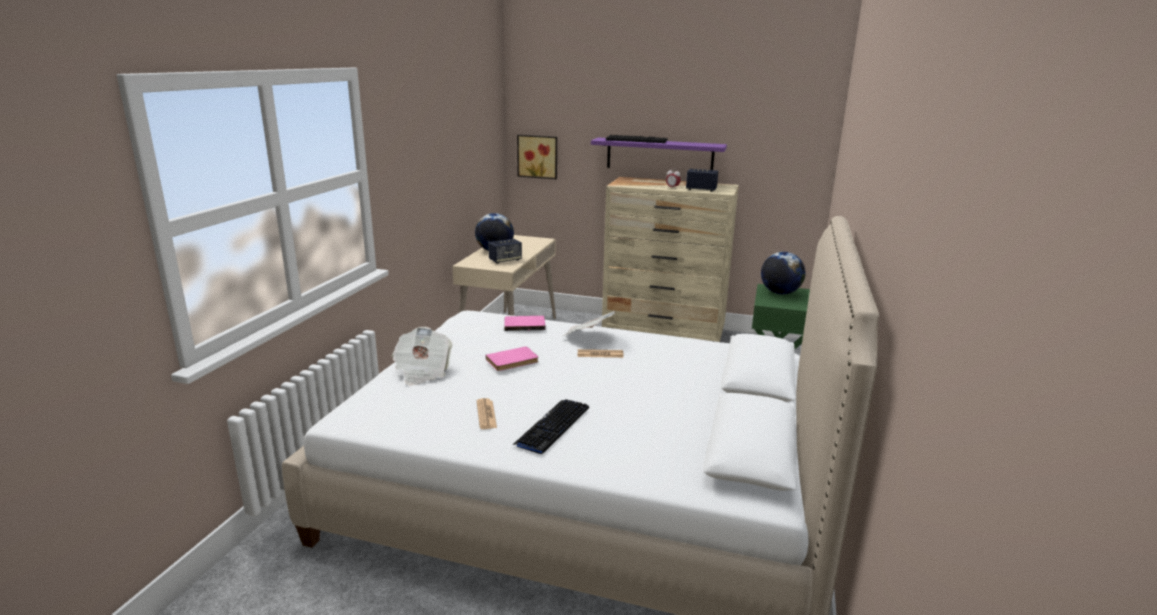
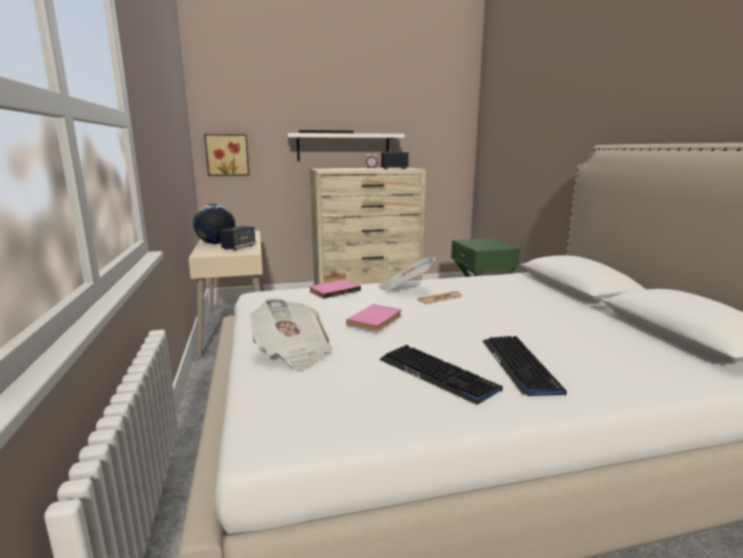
camera: 30 degrees left, 5 degrees down
(486, 414) = (437, 375): newspaper -> keyboard
(659, 155) = (343, 147): purple shelf -> white shelf
(780, 293) = (477, 242): globe -> none

